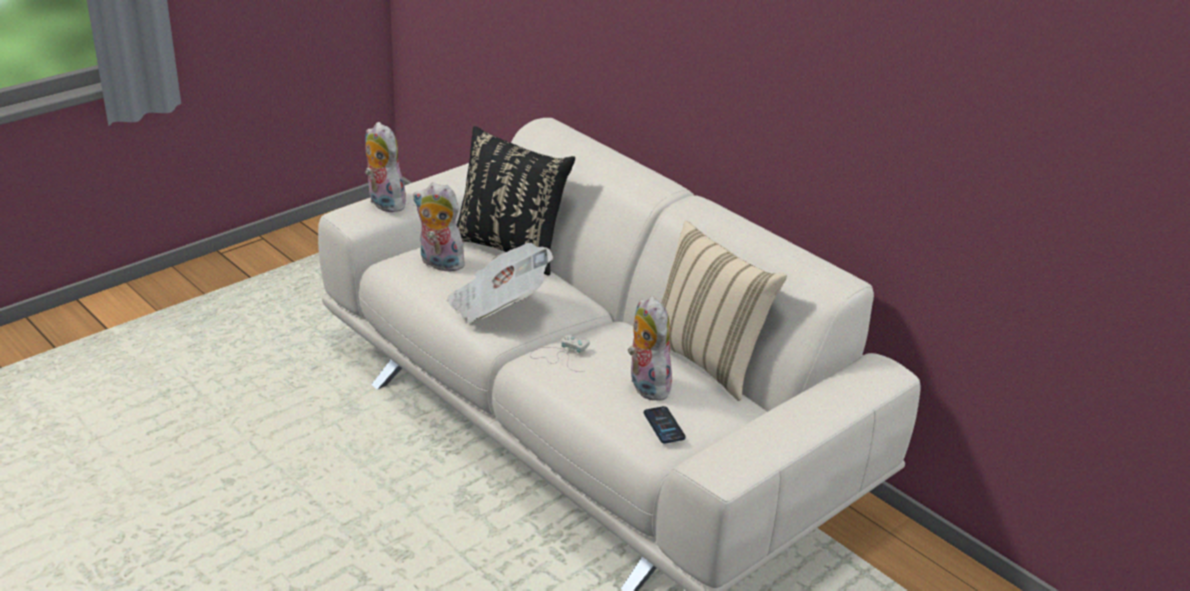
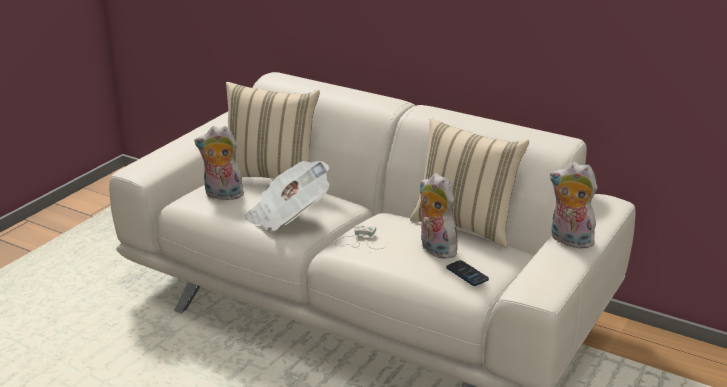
camera: 15 degrees left, 5 degrees down
(383, 203) = (159, 157): plush toy -> plush toy (569, 241)
(511, 248) = (271, 176): black pillow -> beige pillow

